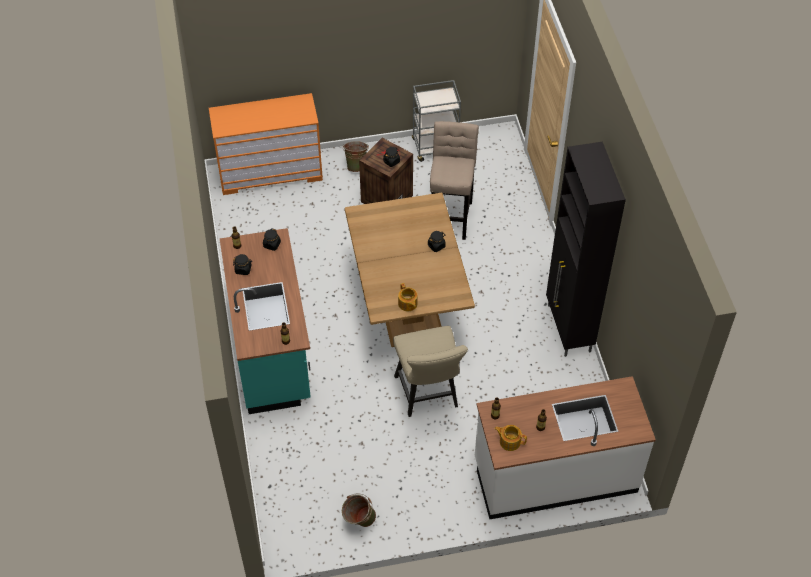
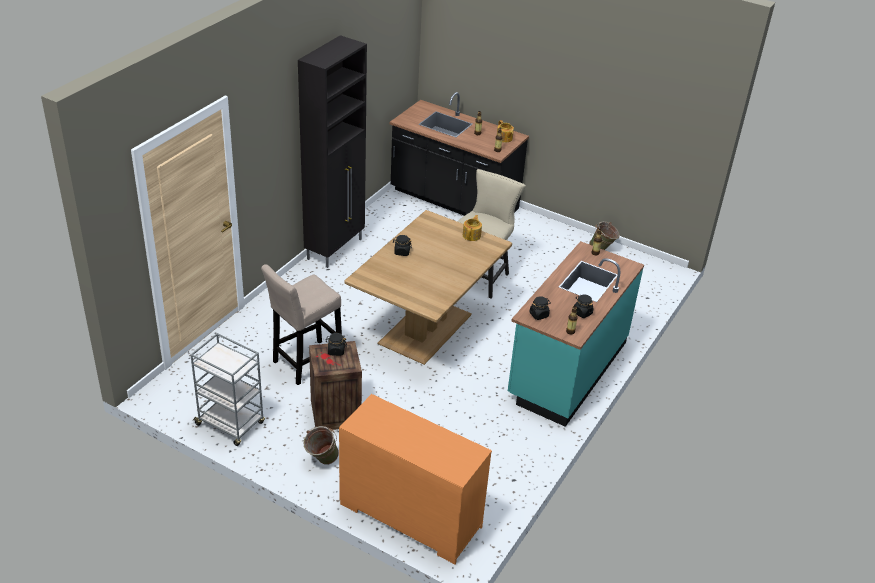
camera: 140 degrees left, 15 degrees down
(555, 475) = (453, 201): white counter -> black counter

